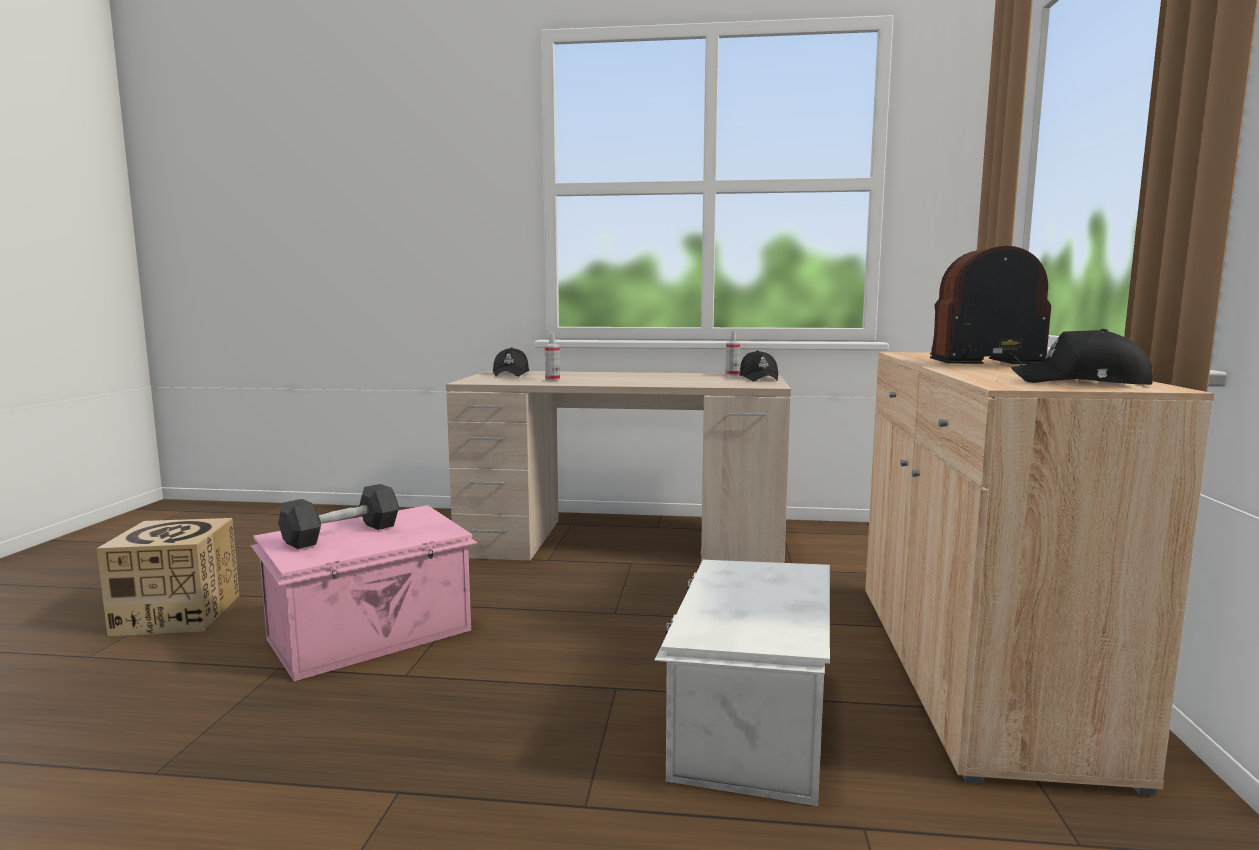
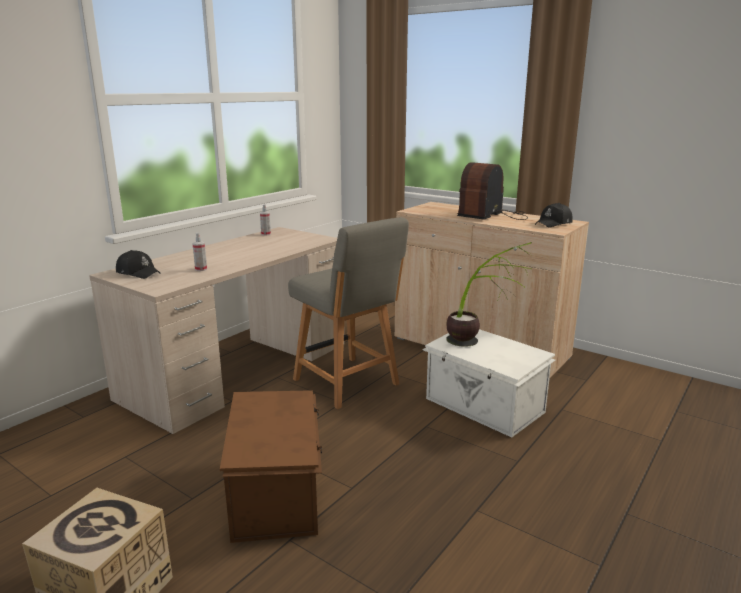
camera: 60 degrees left, 10 degrees up
(342, 534) = (265, 431): black dumbbell -> none
(372, 635) = (278, 492): pink storage box -> brown storage box
(672, 603) = (348, 383): none -> grey chair
(758, 589) = (479, 344): none -> potted plant
(759, 378) = (294, 234): black cap -> none

